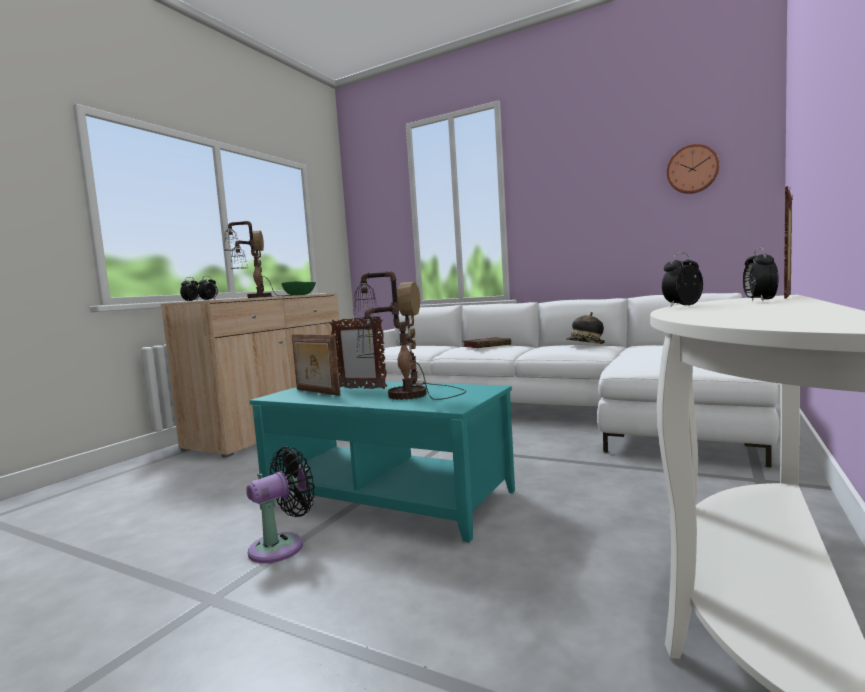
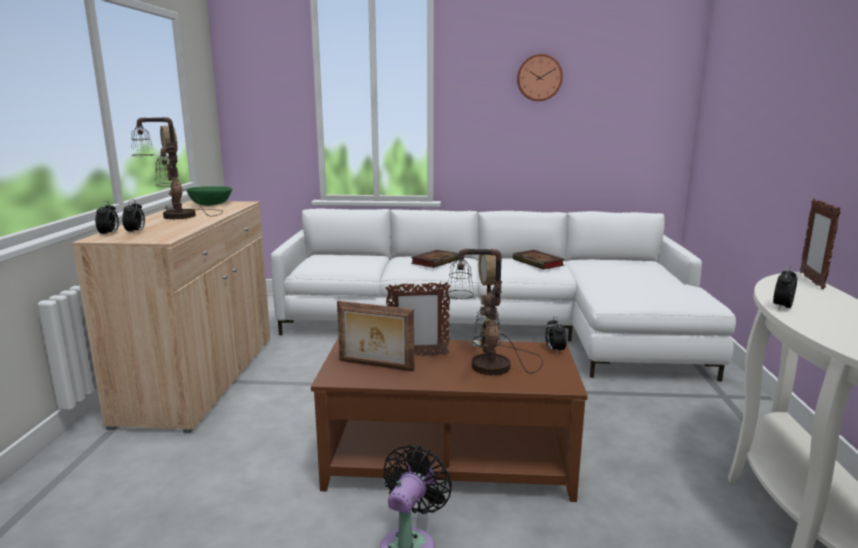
camera: 25 degrees left, 10 degrees up
(388, 495) = (448, 459): turquoise coffee table -> brown coffee table
(585, 345) = (539, 263): hat -> book
(692, 169) = (624, 88): wall clock -> wall clock (539, 78)
(759, 301) = (818, 297): alarm clock -> alarm clock (554, 350)

